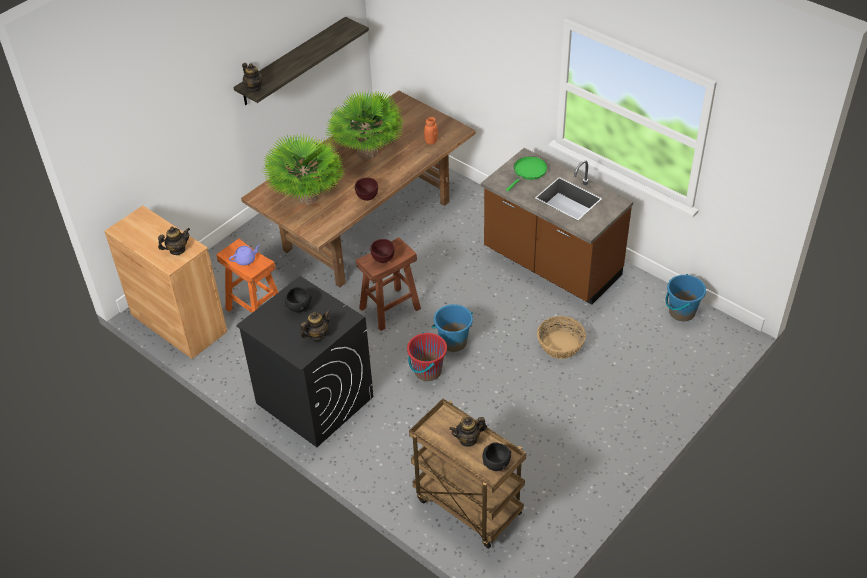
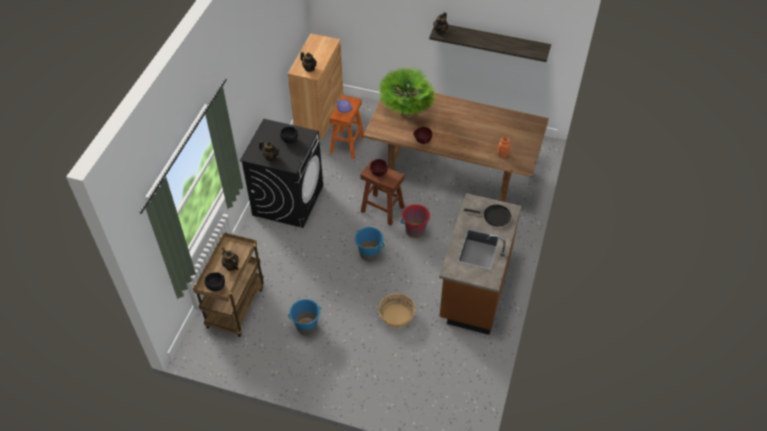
camera: 65 degrees right, 5 degrees up
(367, 153) = (469, 125): potted plant -> none
(427, 371) = (337, 248): red bucket -> red bucket (415, 230)
(528, 172) = (494, 216): green frying pan -> black frying pan
(681, 312) = (470, 386): blue bucket -> blue bucket (306, 326)

